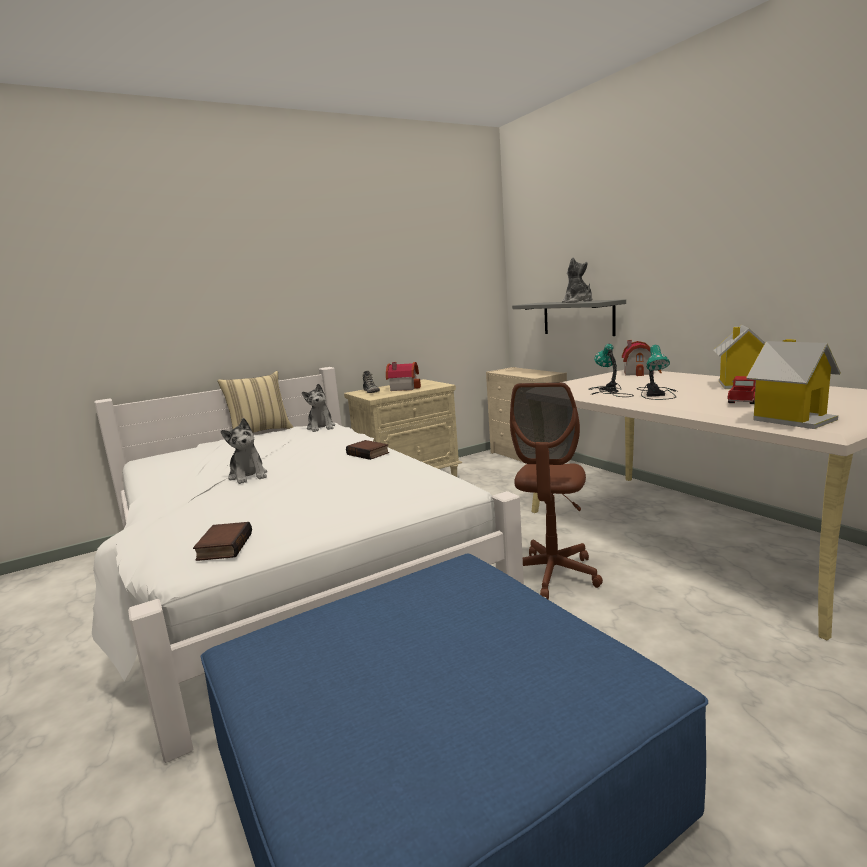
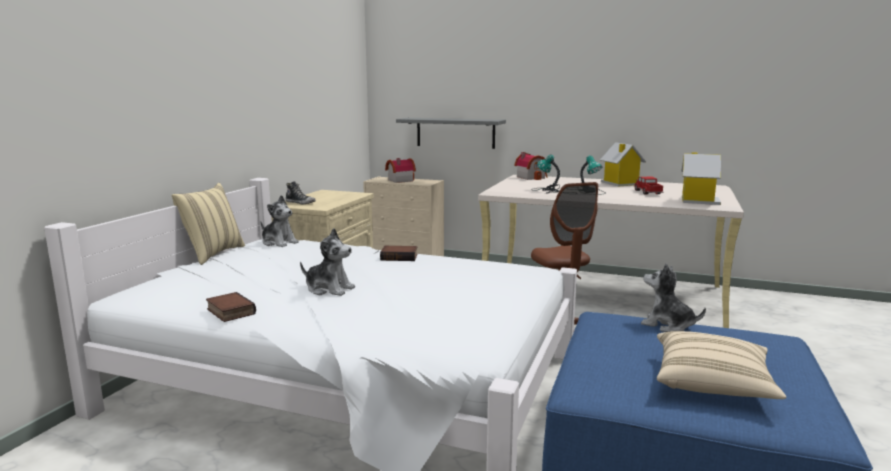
camera: 40 degrees left, 0 degrees up
(223, 546) = (472, 334): book -> book (229, 311)
(380, 703) = (712, 384): none -> beige pillow
(403, 388) = (327, 198): toy house -> toy house (399, 180)
(577, 301) = (464, 119): plush toy -> plush toy (667, 325)

